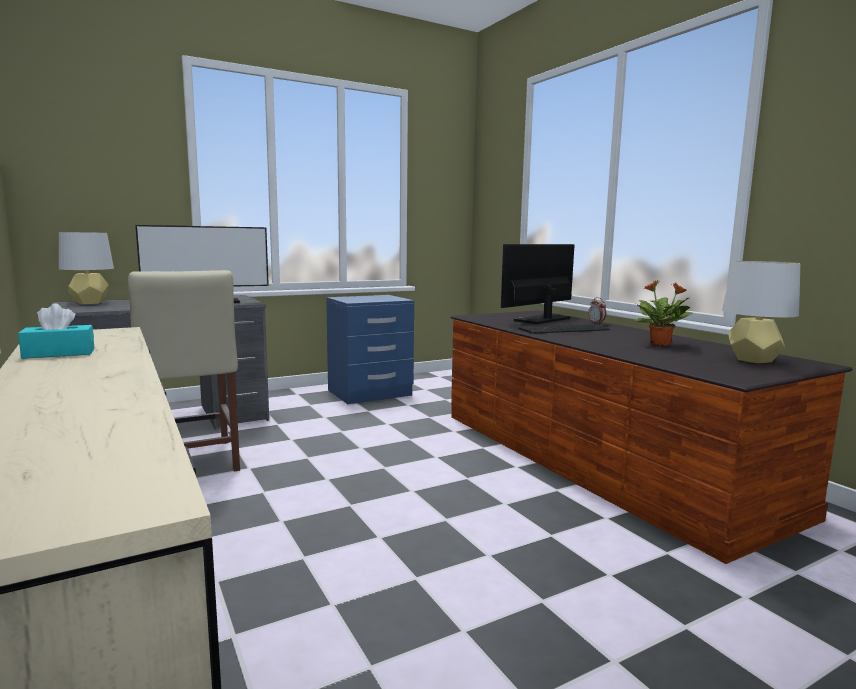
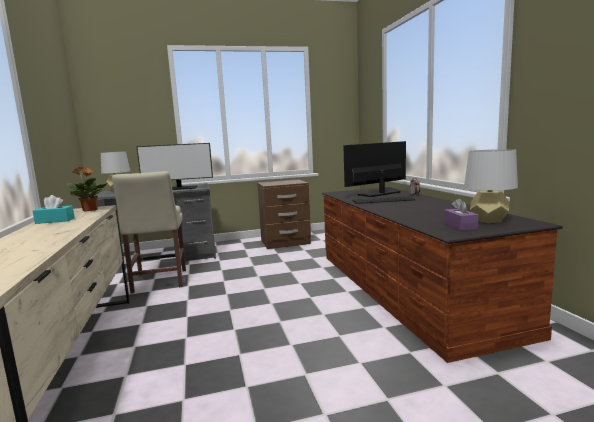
camera: 15 degrees right, 0 degrees up
(370, 393) = (285, 242): blue nightstand -> brown nightstand
(660, 344) = (436, 210): potted plant -> potted plant (90, 210)
(729, 367) = (460, 226): none -> purple tissue box

